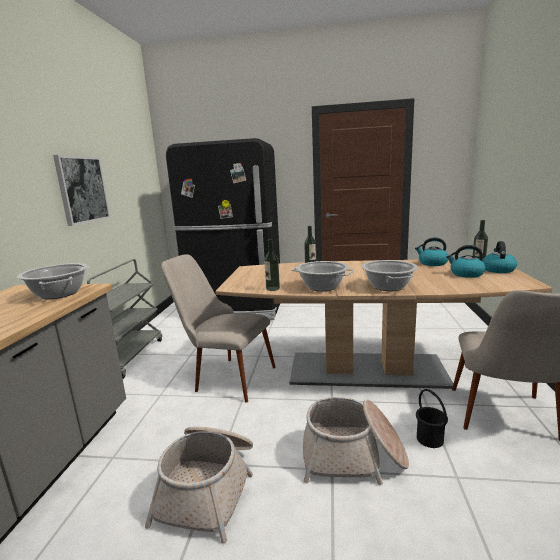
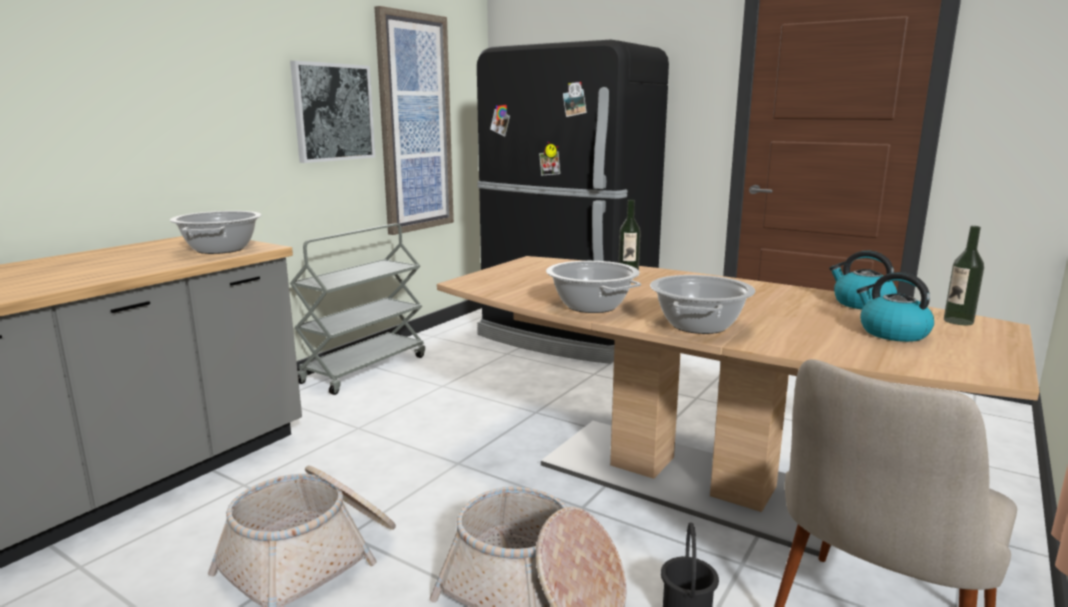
camera: 25 degrees right, 0 degrees up
(126, 194) = (415, 124): none -> picture
(224, 376) = (460, 427): beige chair -> none
(273, 288) = (515, 295): bottle -> none
(498, 270) = (981, 338): kettle -> none

